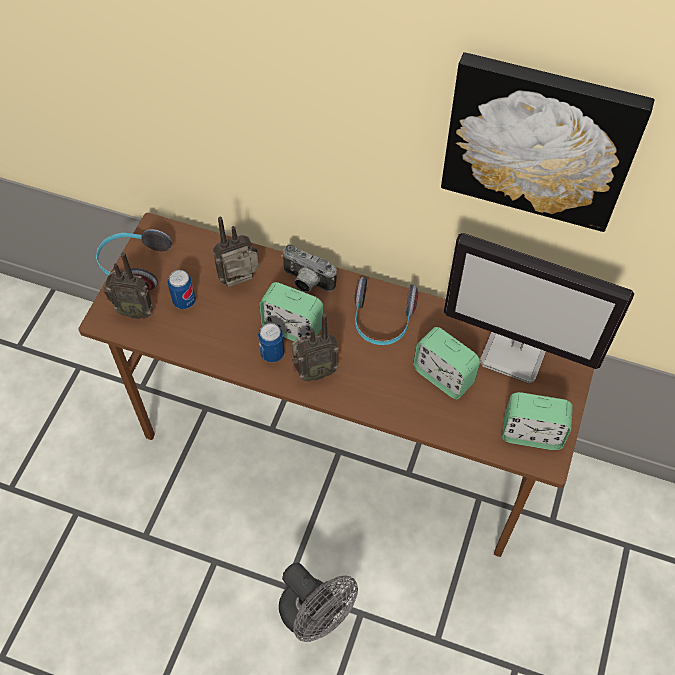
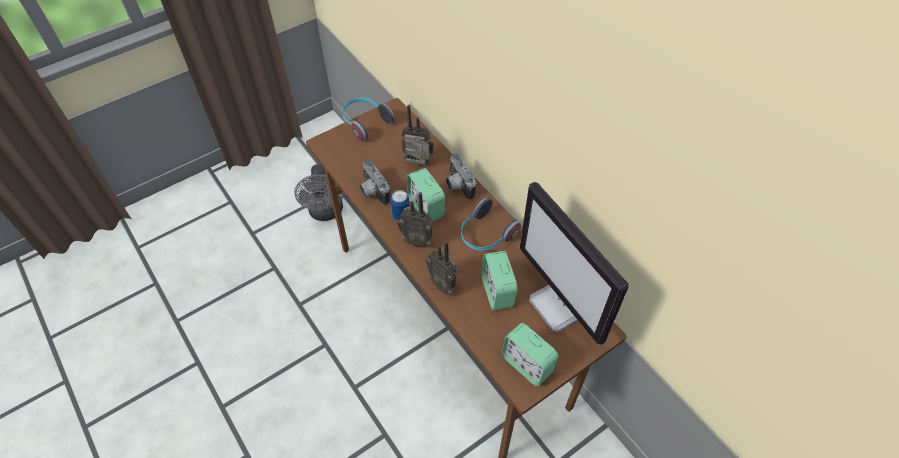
camera: 35 degrees right, 5 degrees down
(135, 310) = (344, 147): radio -> radio (443, 284)
(184, 301) = (376, 157): can -> none
(215, 345) = (372, 192): none -> camera
(315, 615) = (357, 416): grey fan -> grey fan (326, 213)
(540, 140) = (611, 132): picture -> none

